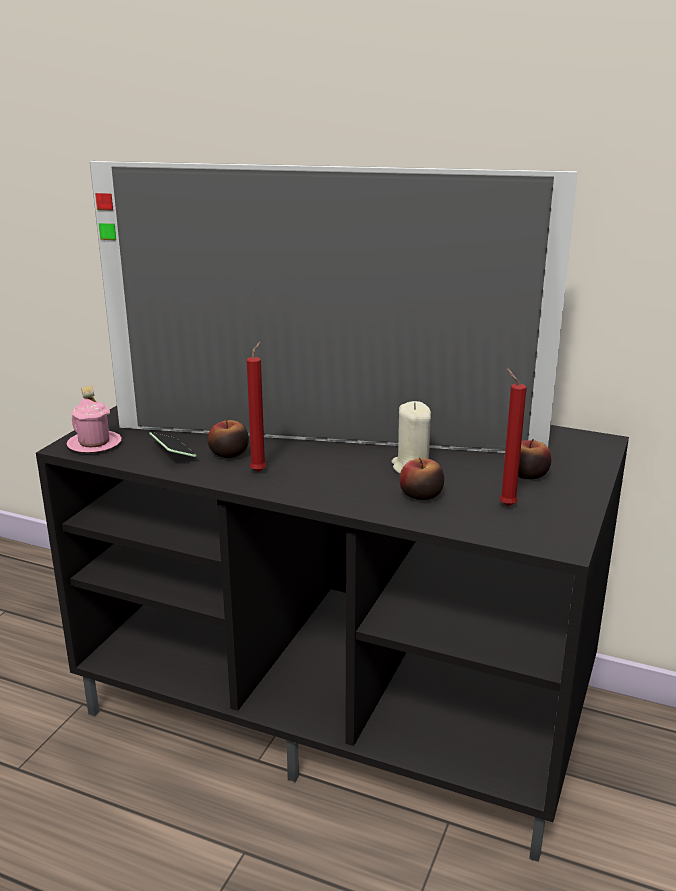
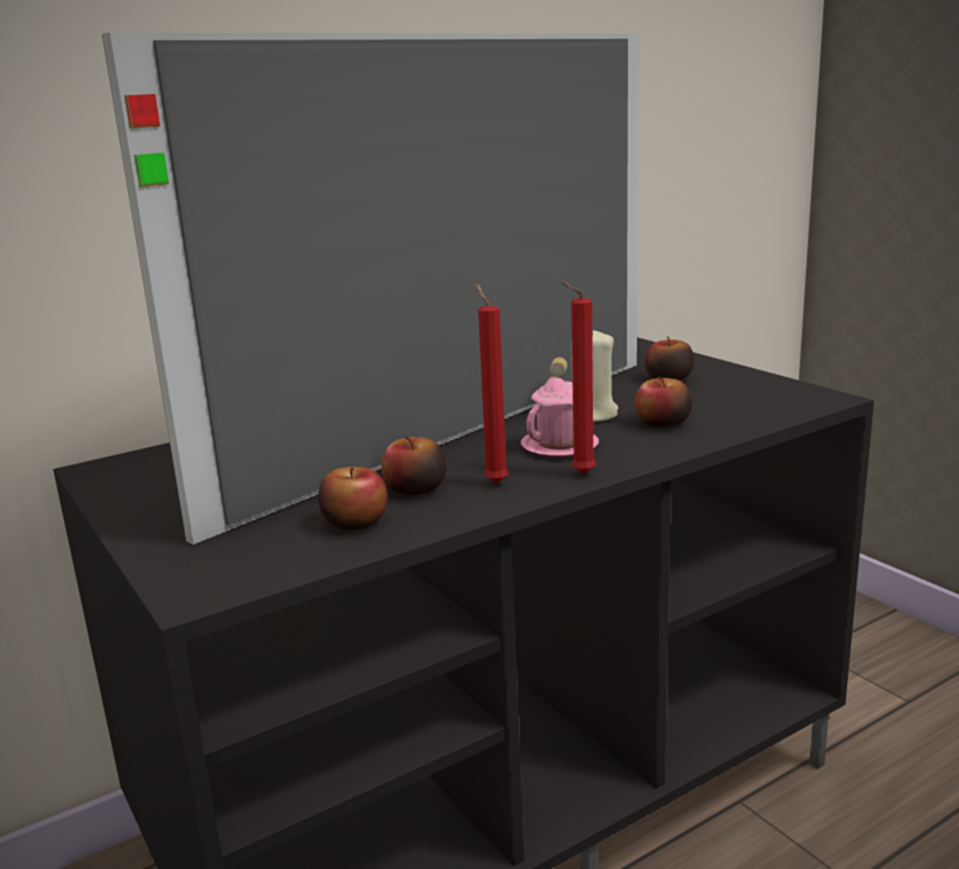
camera: 55 degrees left, 5 degrees down
(94, 444) = (223, 573): pink mug -> pink mug (559, 446)
(173, 453) = (355, 522): phone -> apple
(505, 505) = (724, 399): red candle -> red candle (579, 474)

